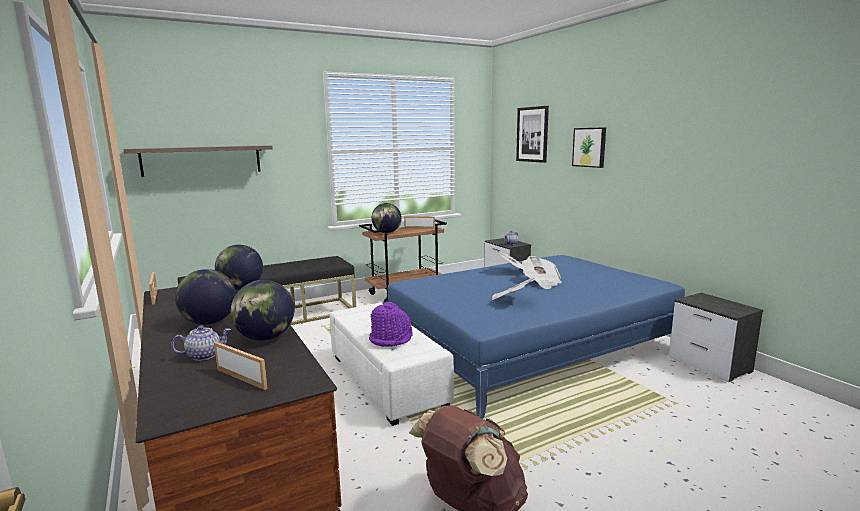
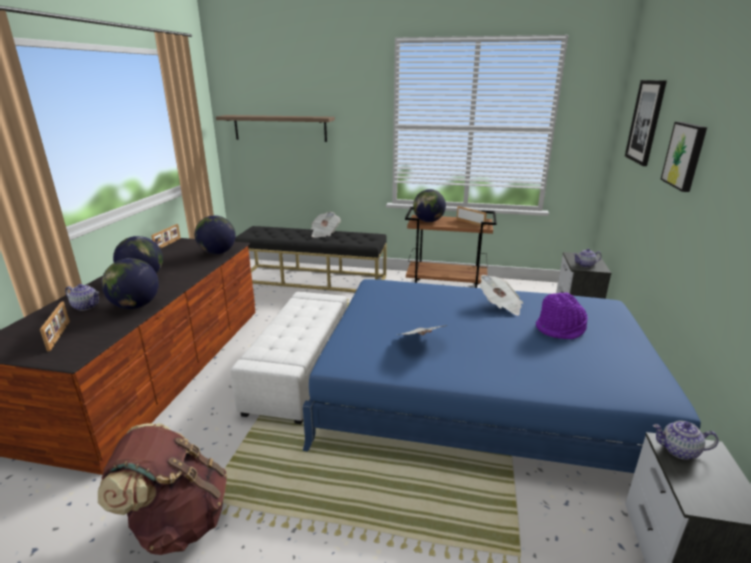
camera: 40 degrees right, 10 degrees up
(391, 338) = (282, 338): purple hat -> purple hat (560, 329)
(541, 282) = (499, 332): newspaper -> newspaper (324, 233)
(696, 300) = (679, 451): none -> teapot

